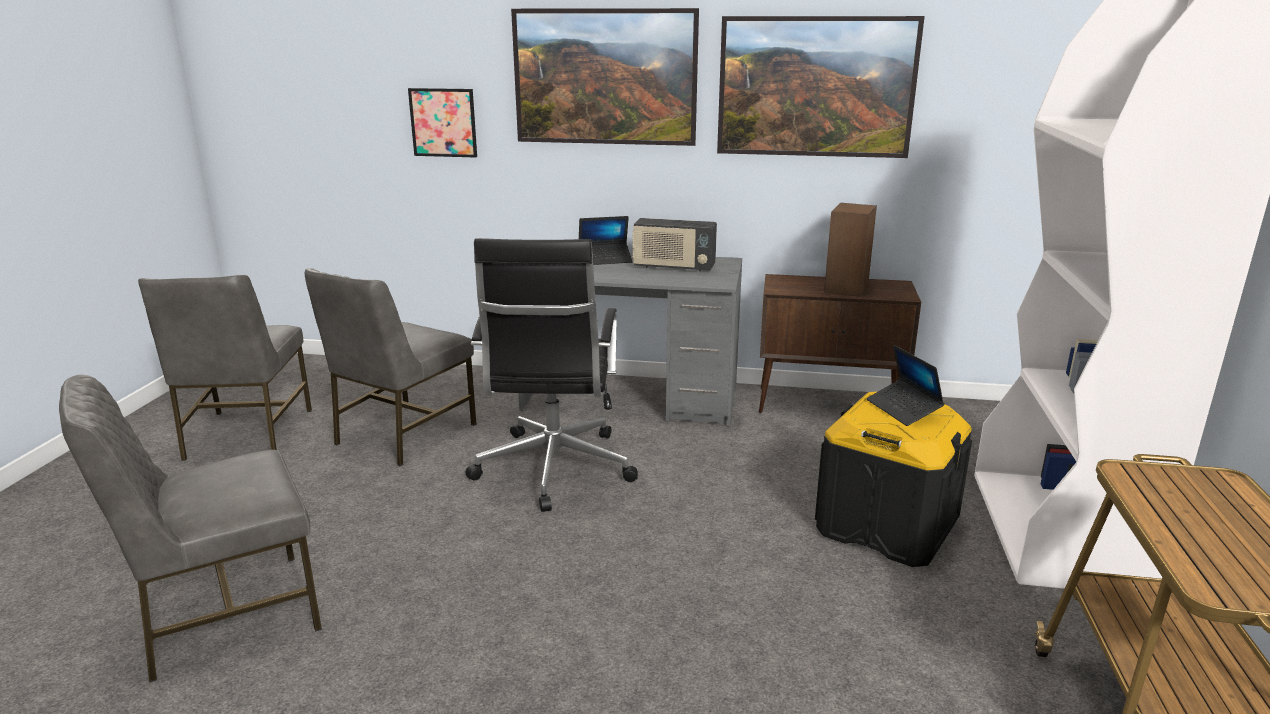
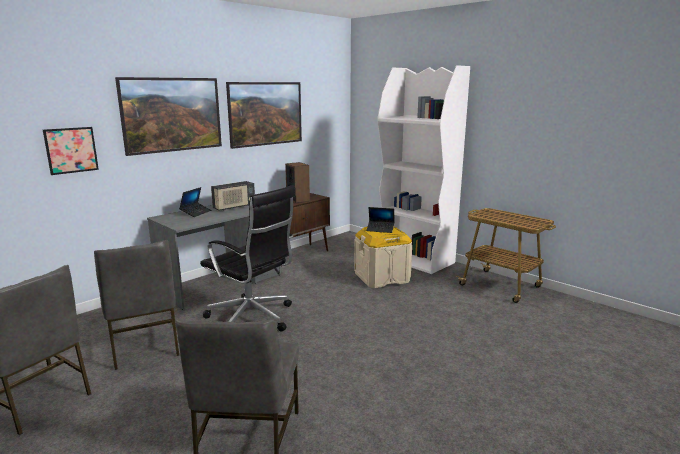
camera: 55 degrees left, 5 degrees down
(886, 526) = (382, 277): black storage box -> beige storage box

